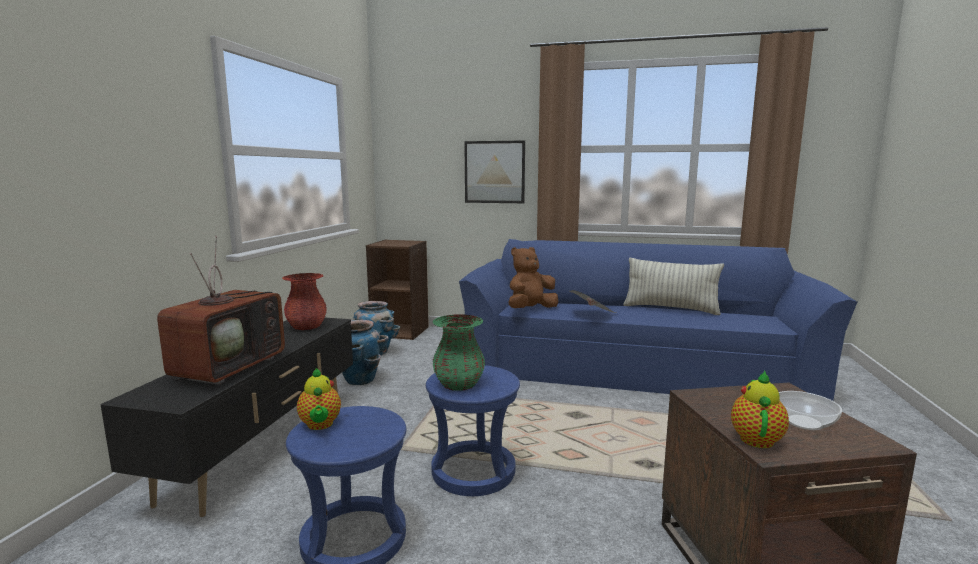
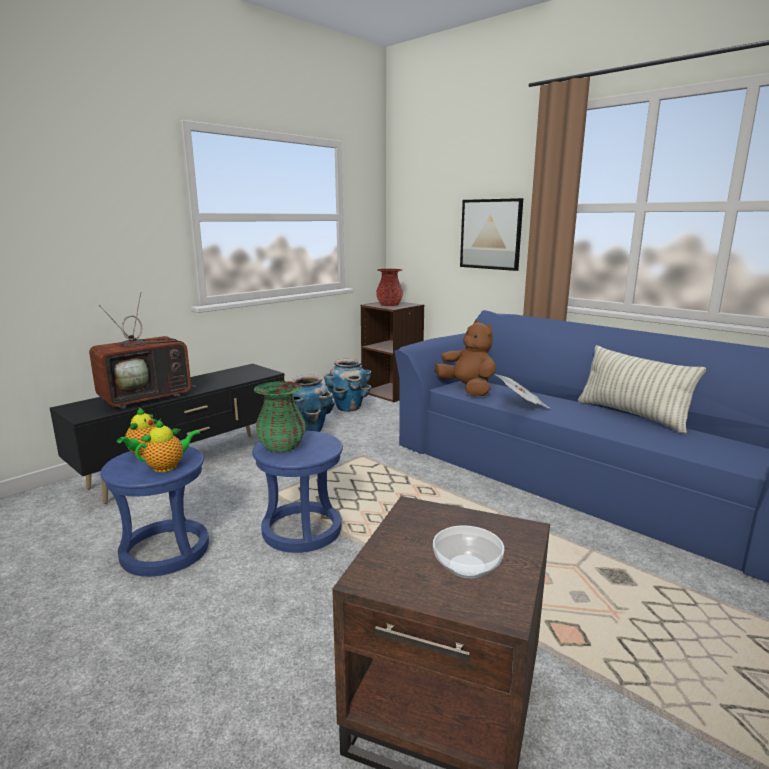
camera: 30 degrees right, 5 degrees up
(306, 327) = (242, 374): red vase -> red vase (389, 305)
(530, 309) = (467, 389): brown plush toy -> brown plush toy turned 60 degrees clockwise
(756, 438) = (383, 563): teapot -> teapot (168, 466)

